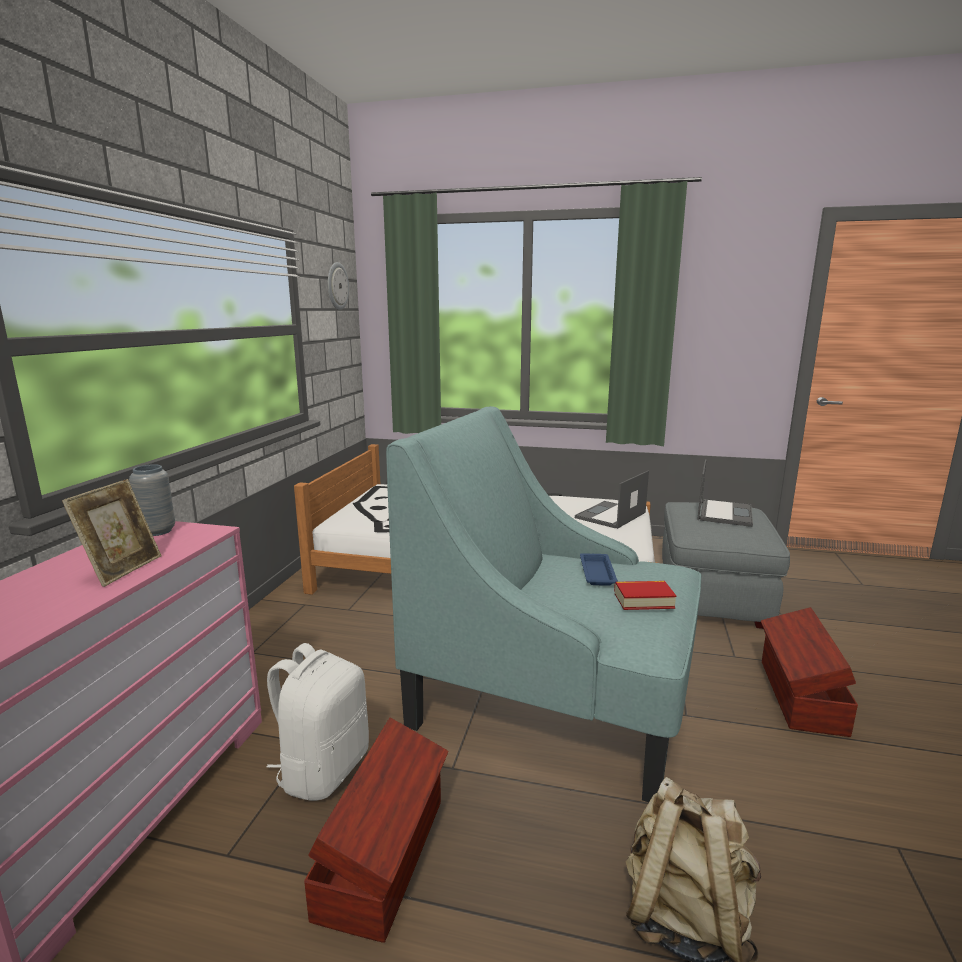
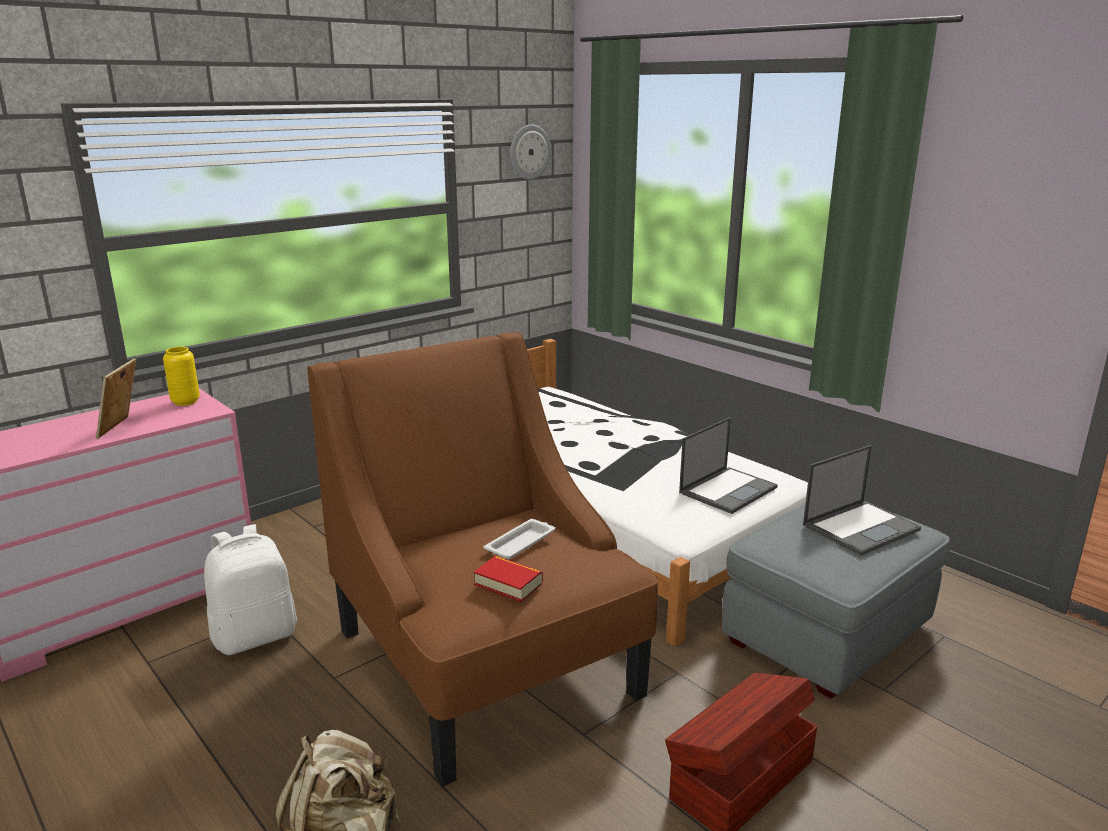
camera: 35 degrees right, 5 degrees up
(122, 569) = (122, 428): picture frame -> picture frame turned 135 degrees clockwise
(157, 531) = (185, 402): grey vase -> yellow vase
(385, 855) = (222, 711): brown storage box -> none
(555, 697) = (487, 662): turquoise armchair -> brown armchair
(597, 572) = (521, 543): blue tray -> white tray
(610, 515) = (728, 490): laptop -> laptop turned 150 degrees clockwise

